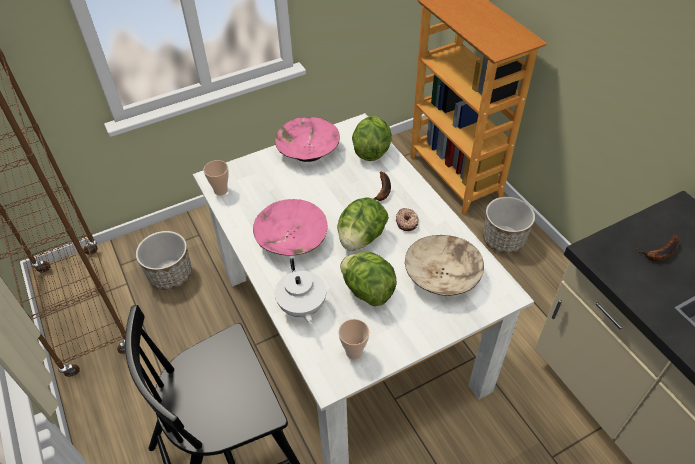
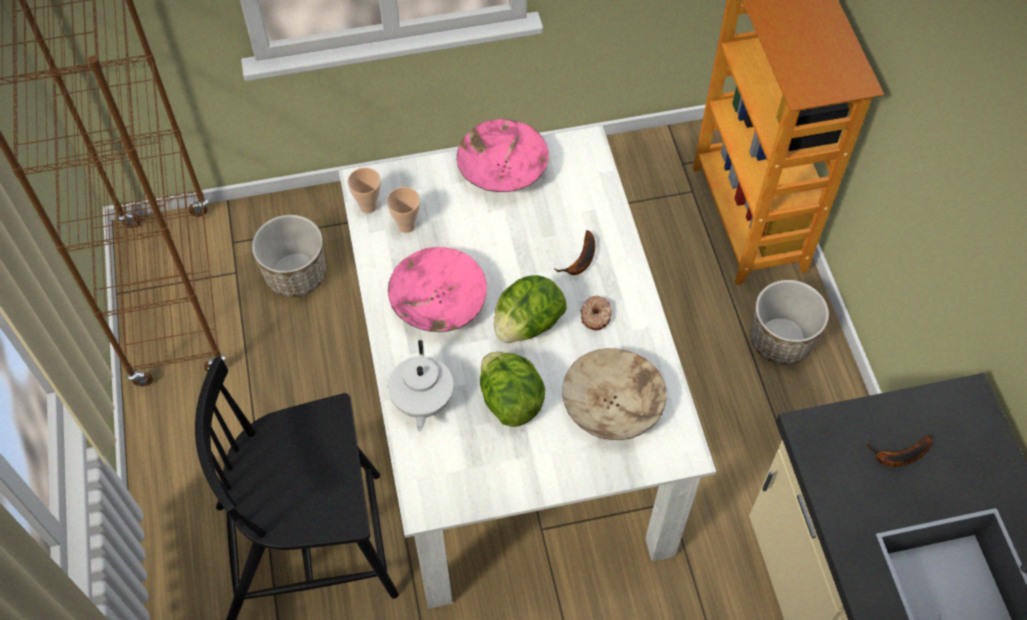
camera: 15 degrees right, 10 degrees up
(354, 352) = (465, 477): cup -> cup (406, 225)
(371, 151) = (588, 192): lettuce -> none

